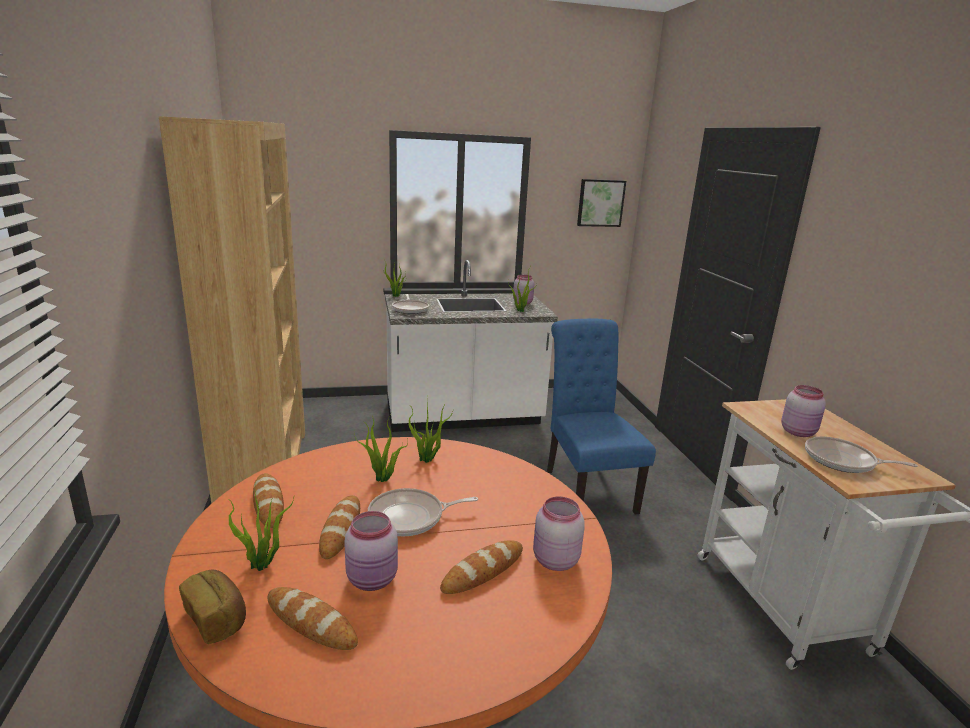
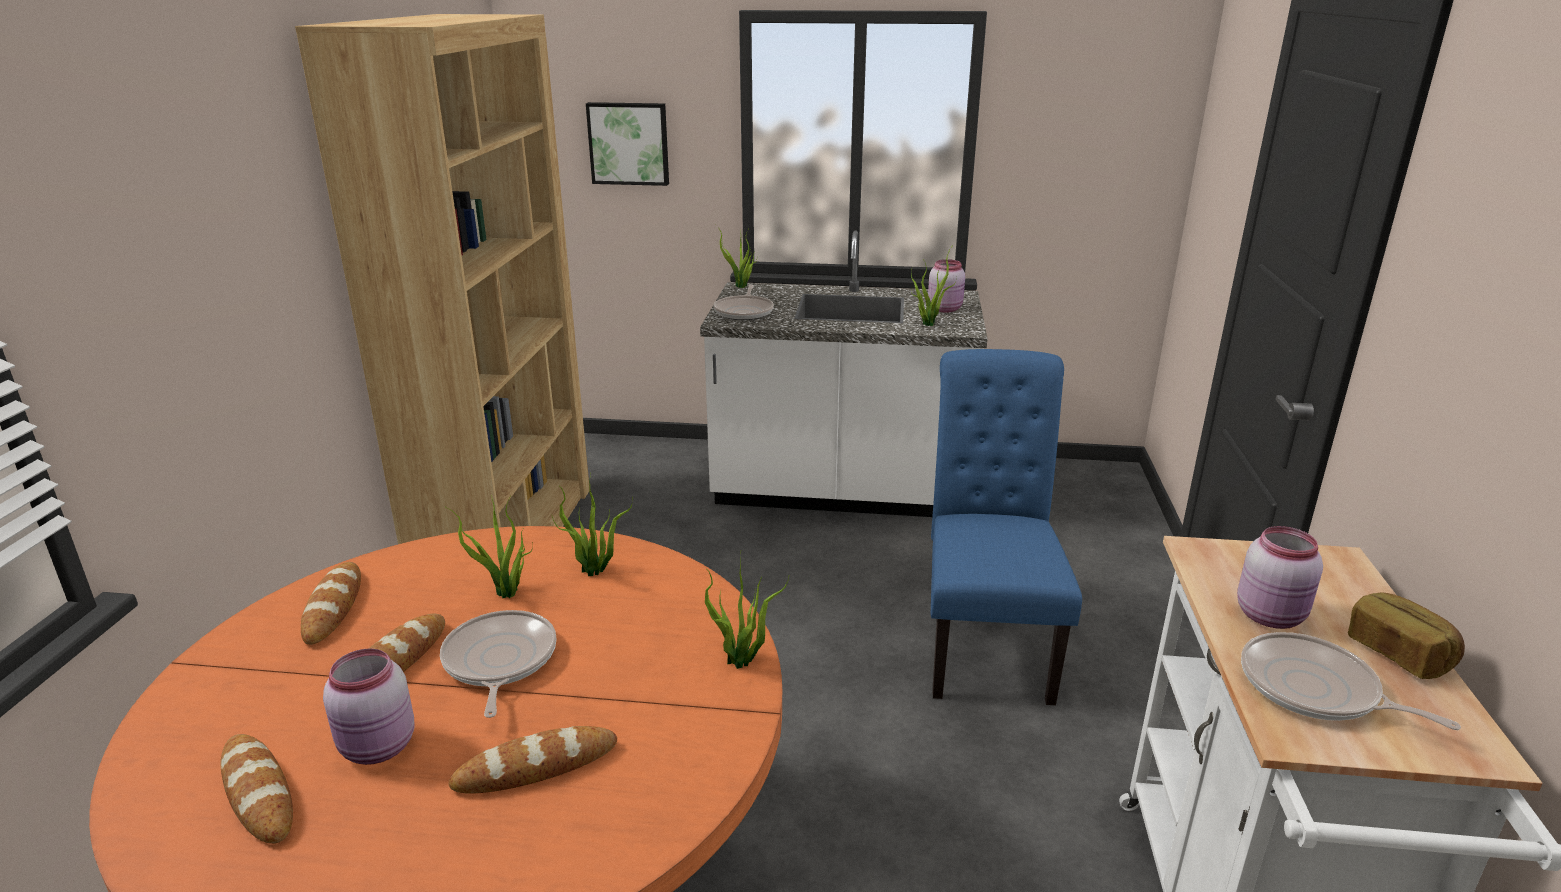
camera: 20 degrees right, 5 degrees up
(217, 619) = (157, 761): bread -> bread (1398, 653)
(263, 565) = (261, 697): potted plant -> potted plant (742, 662)
(410, 517) = (499, 662): frying pan -> frying pan turned 75 degrees clockwise
(554, 560) = (654, 772): pink jar -> none
(600, 203) = (1121, 128): picture -> picture (629, 143)

